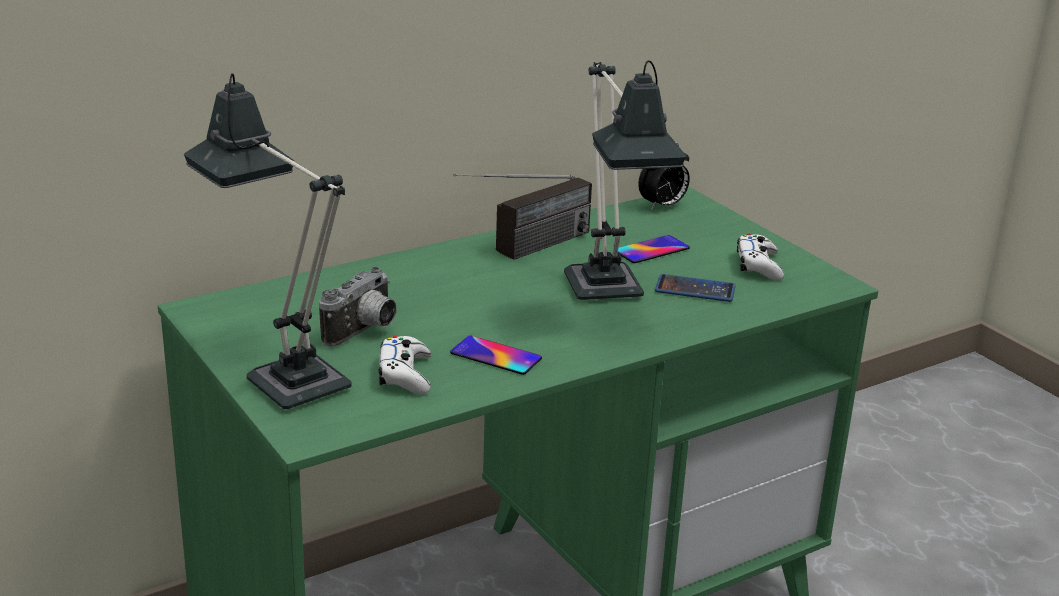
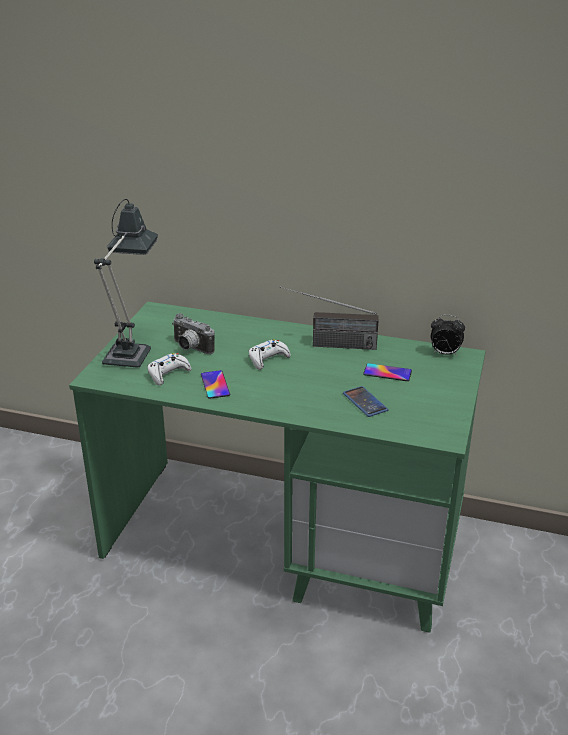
camera: 50 degrees right, 5 degrees up
(365, 332) = (190, 348): camera -> camera turned 45 degrees clockwise
(608, 296) = (317, 384): table lamp -> none
(758, 265) = (425, 407): white game controller -> white game controller (268, 359)

